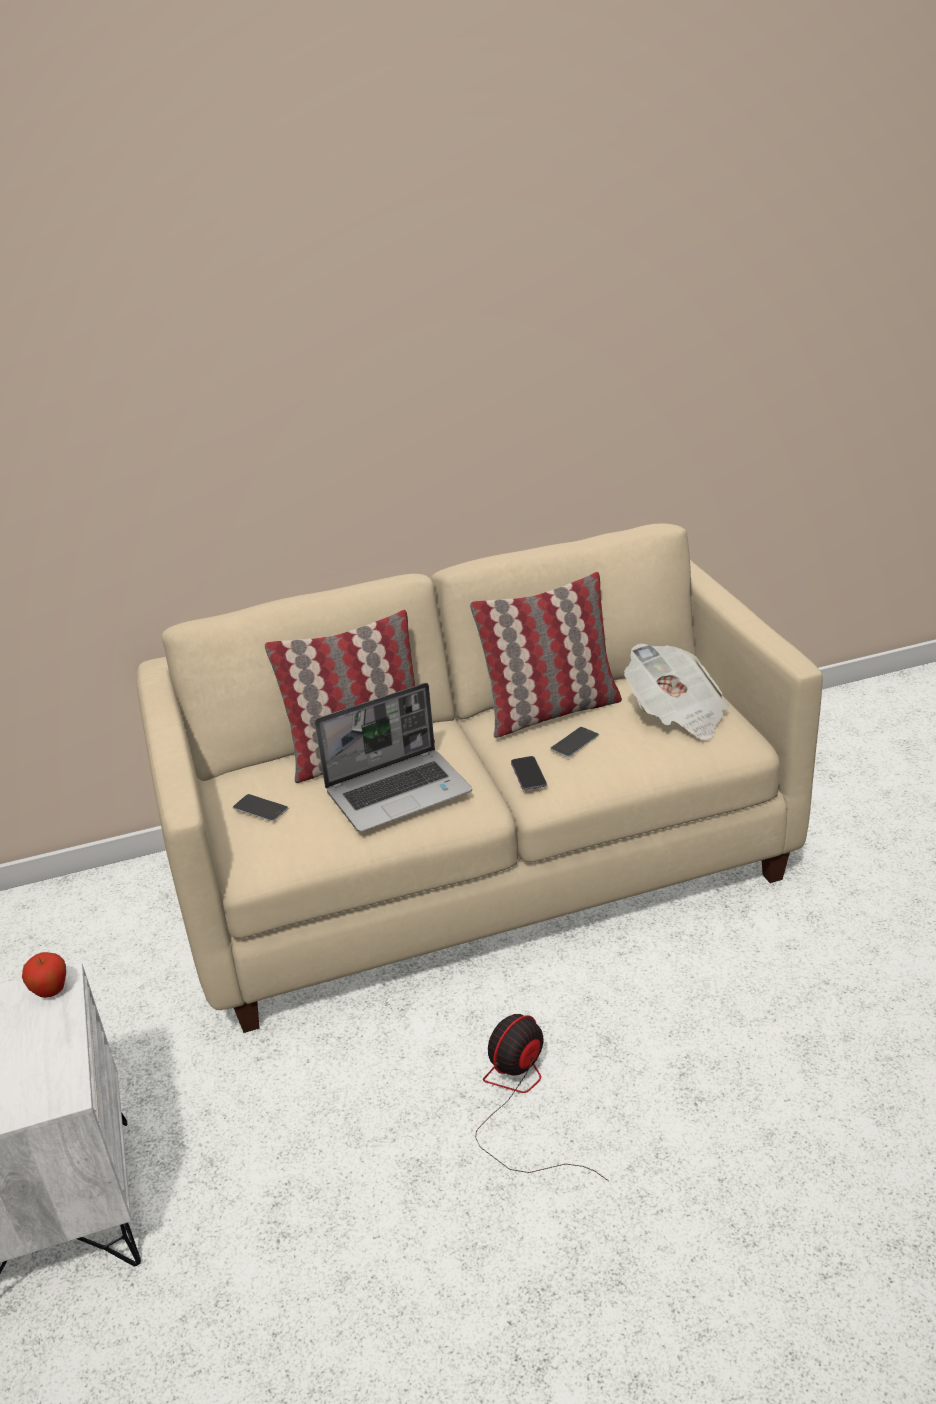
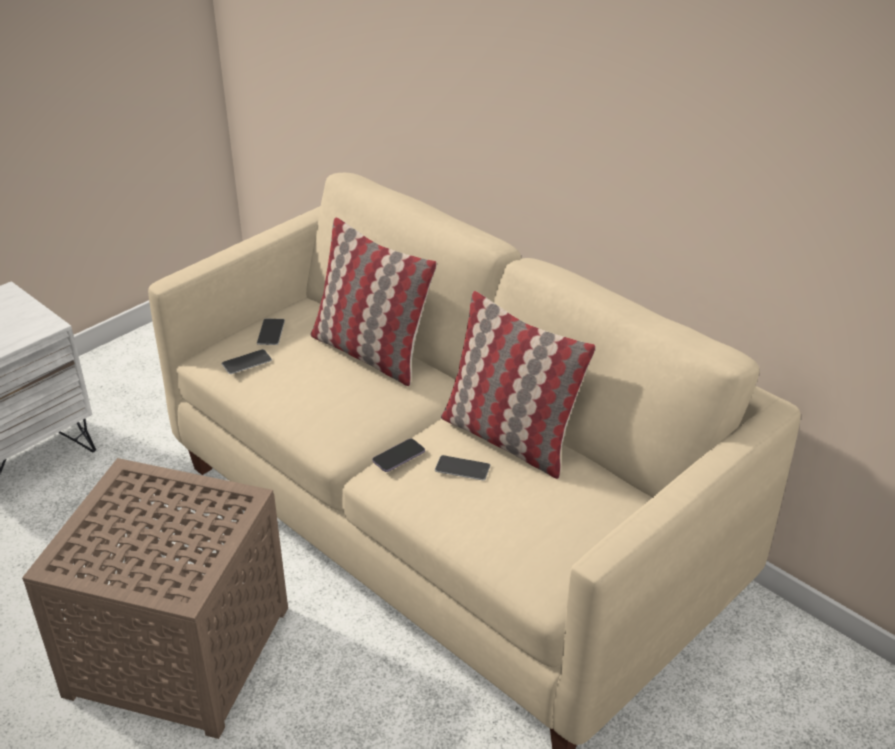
camera: 60 degrees right, 5 degrees up
(51, 992) = (38, 326): apple -> none
(299, 834) = (246, 362): none -> phone
(399, 791) = (326, 391): laptop -> none
(520, 1101) = (183, 649): fan -> brown side table
(676, 714) = (559, 524): newspaper -> none

